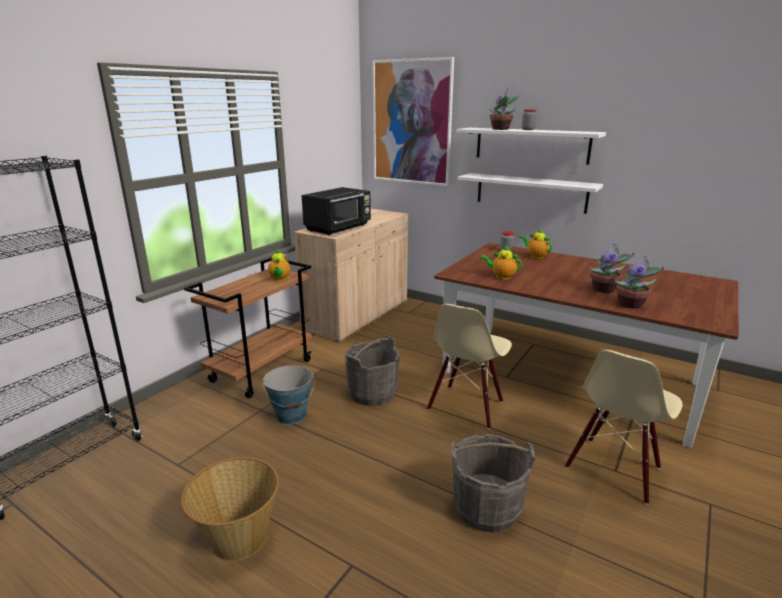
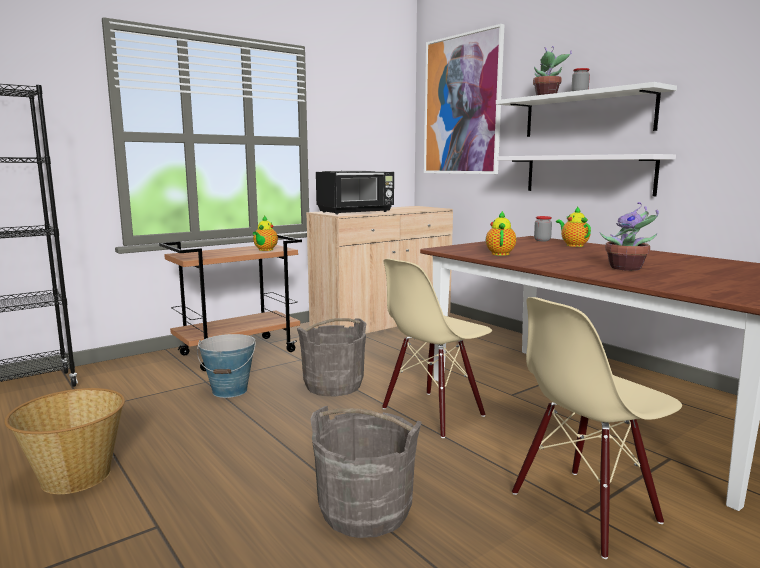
camera: 20 degrees right, 10 degrees down
(501, 276) = (500, 253): teapot -> teapot turned 60 degrees clockwise
(632, 305) = (647, 279): potted plant -> none

